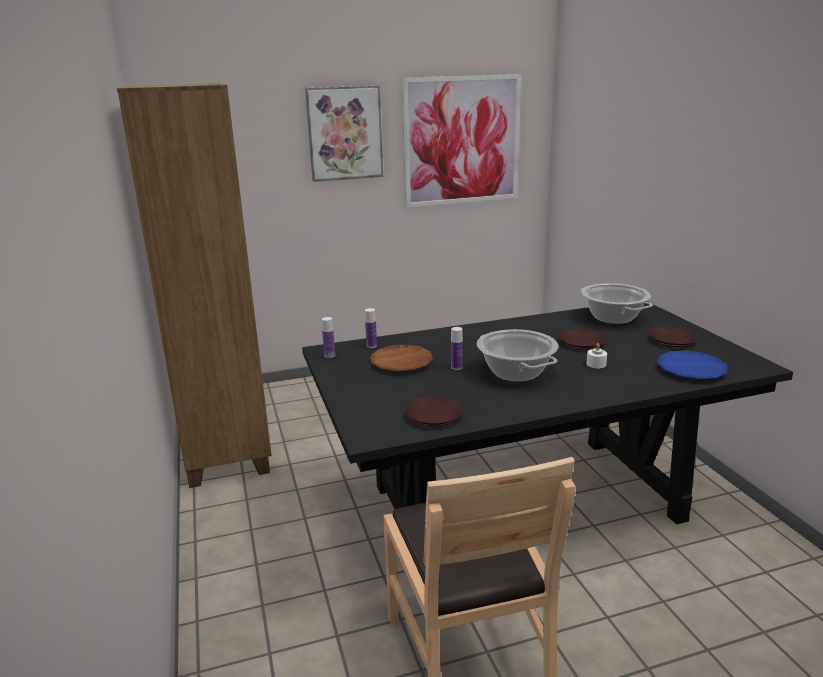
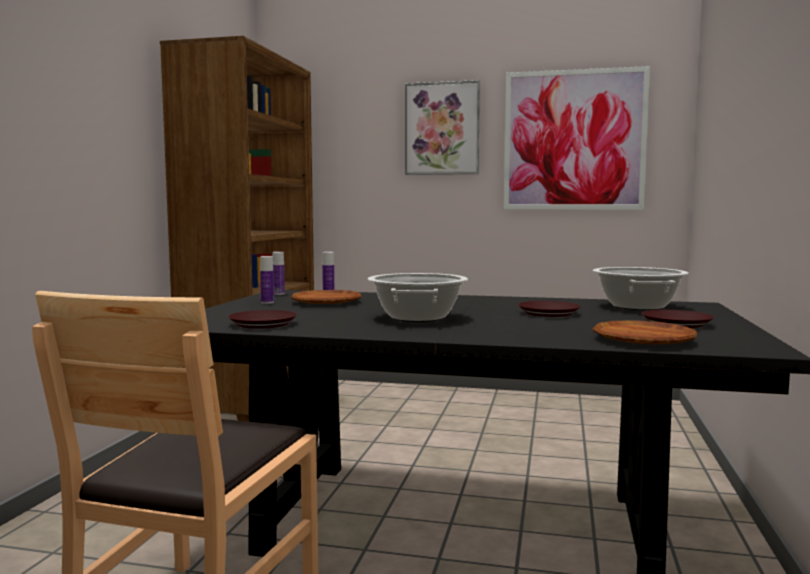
camera: 30 degrees right, 15 degrees down
(456, 367) = (368, 309): bottle -> bottle (267, 302)
(596, 364) = (525, 323): white candle -> none
(691, 370) = (643, 340): blue plate -> brown plate

